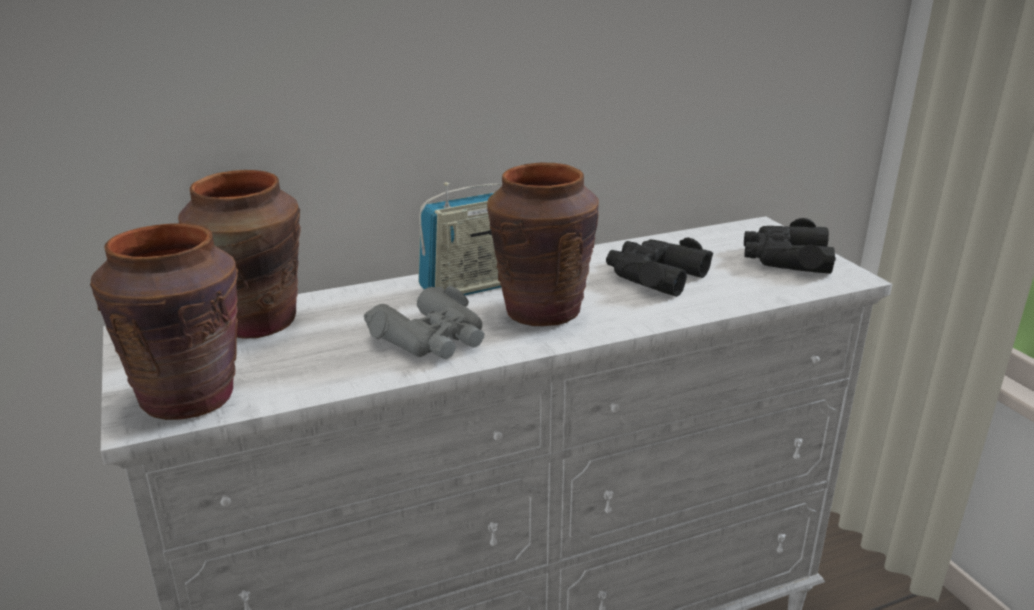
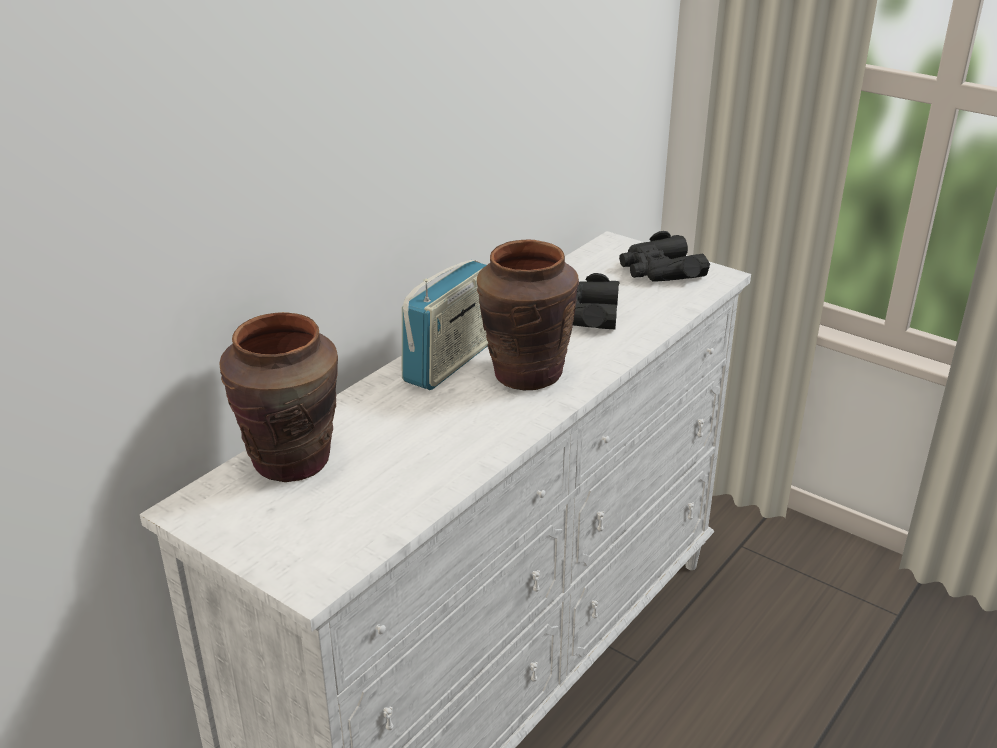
camera: 30 degrees left, 5 degrees up
(189, 397) = (325, 548): brown vase -> none
(432, 339) = (467, 427): grey binoculars -> none

